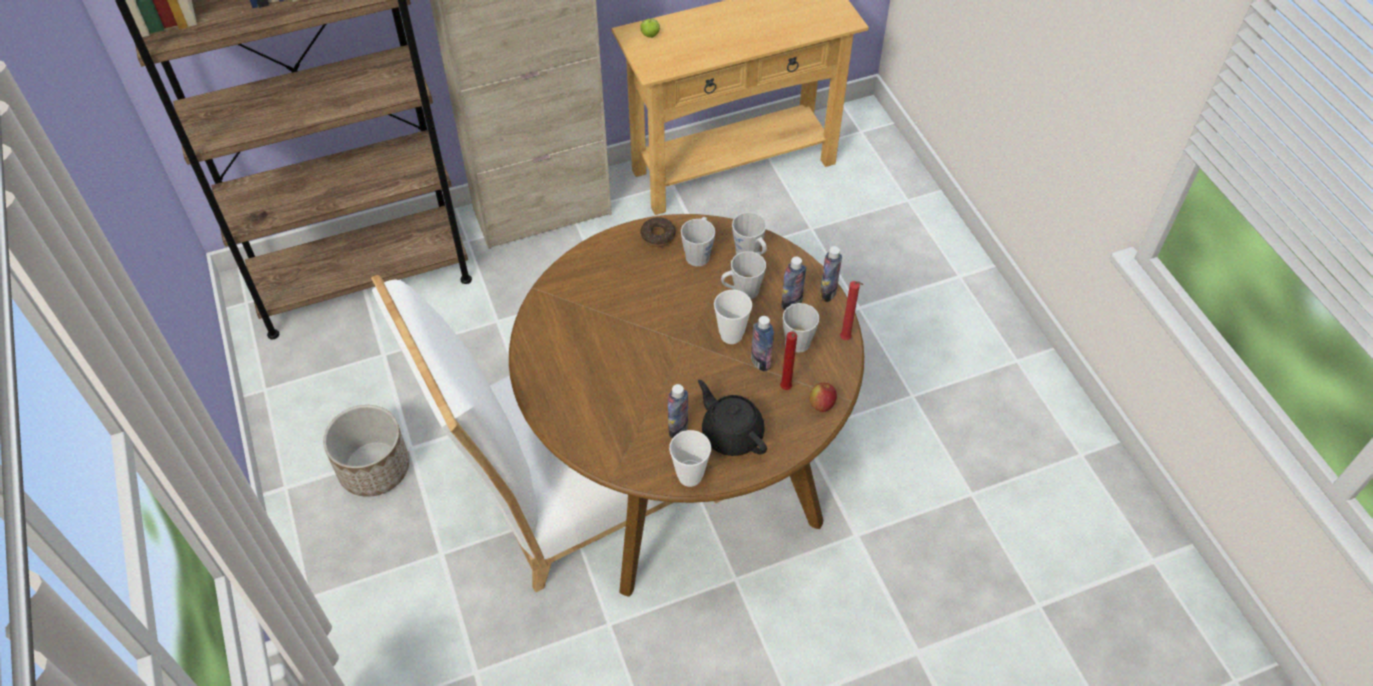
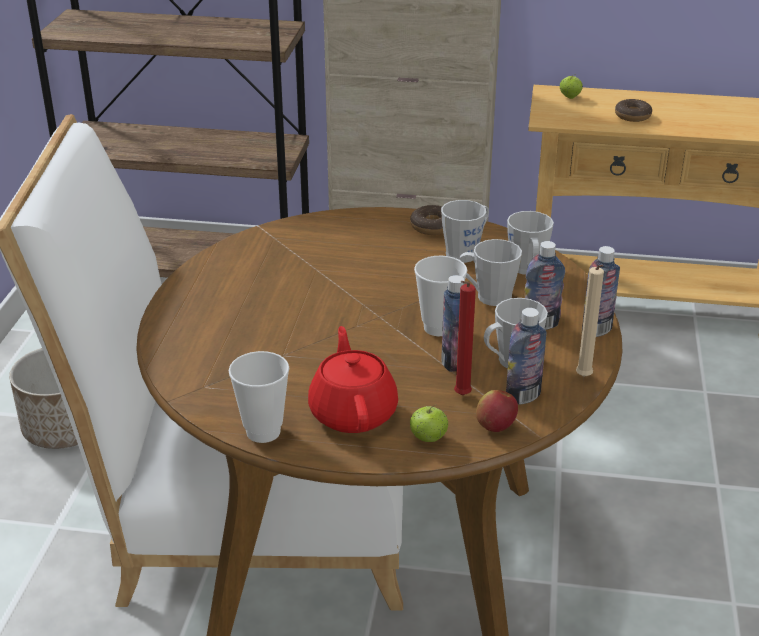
camera: 30 degrees right, 20 degrees down
(678, 429) = (293, 385): bottle -> bottle (523, 396)
(710, 43) = (632, 116): none -> donut
(731, 433) = (353, 412): black teapot -> red teapot
(790, 433) = (428, 438): none -> apple
(846, 340) = (584, 378): red candle -> beige candle

